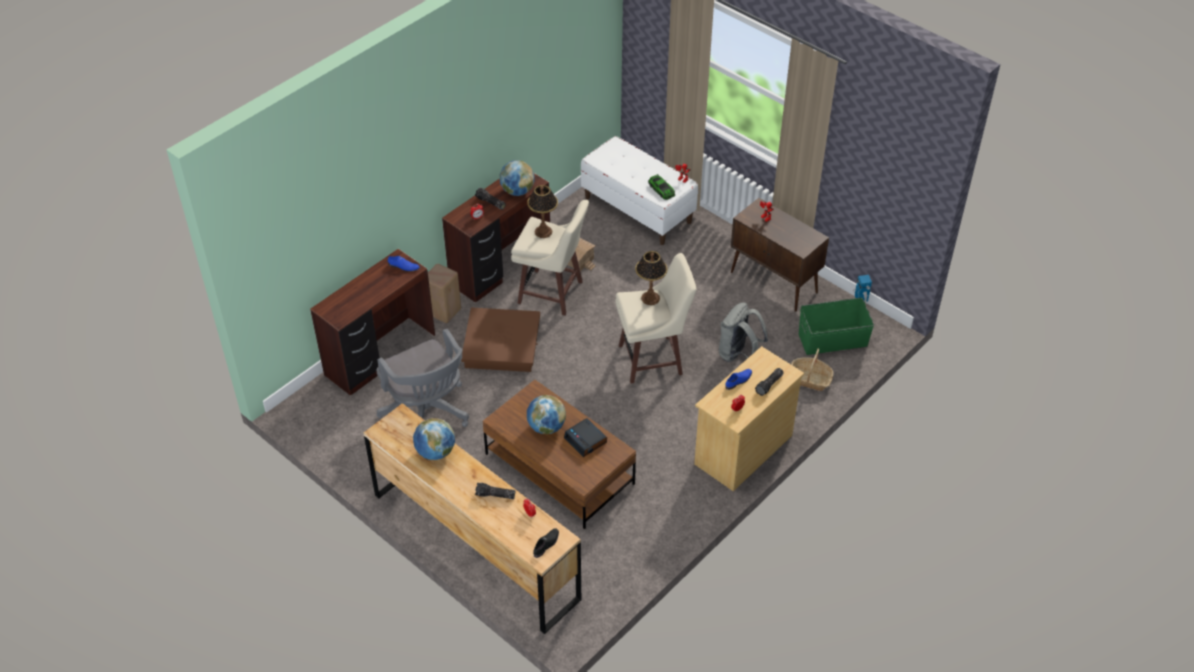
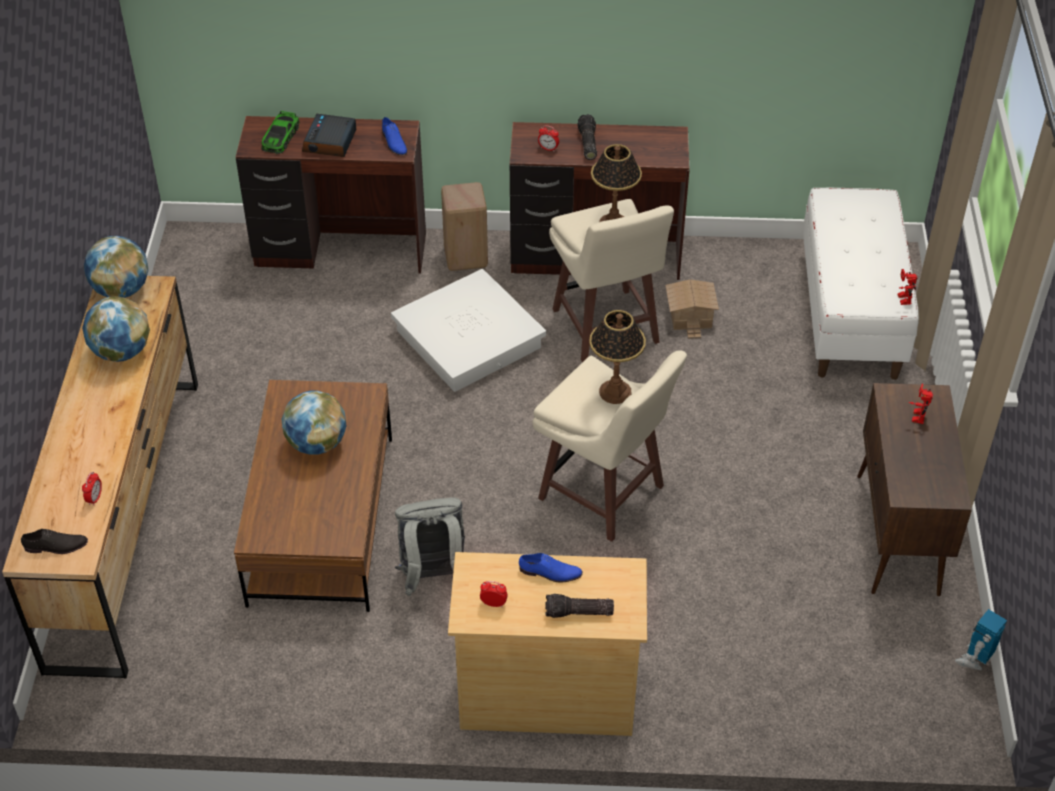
camera: 50 degrees right, 0 degrees up
(428, 414) = (291, 346): grey office chair -> none
(495, 495) = (97, 448): flashlight -> none
(502, 345) = (469, 339): brown storage box -> white storage box
(517, 191) = (637, 152): globe -> globe (121, 290)
(586, 440) = (331, 496): alarm clock -> alarm clock (330, 142)
(661, 190) = (857, 291): toy car -> toy car (280, 137)
(738, 354) = (716, 579): grey backpack -> grey backpack (433, 577)
(810, 379) = (761, 691): basket -> none
(833, 340) = (869, 672): green storage box -> none

